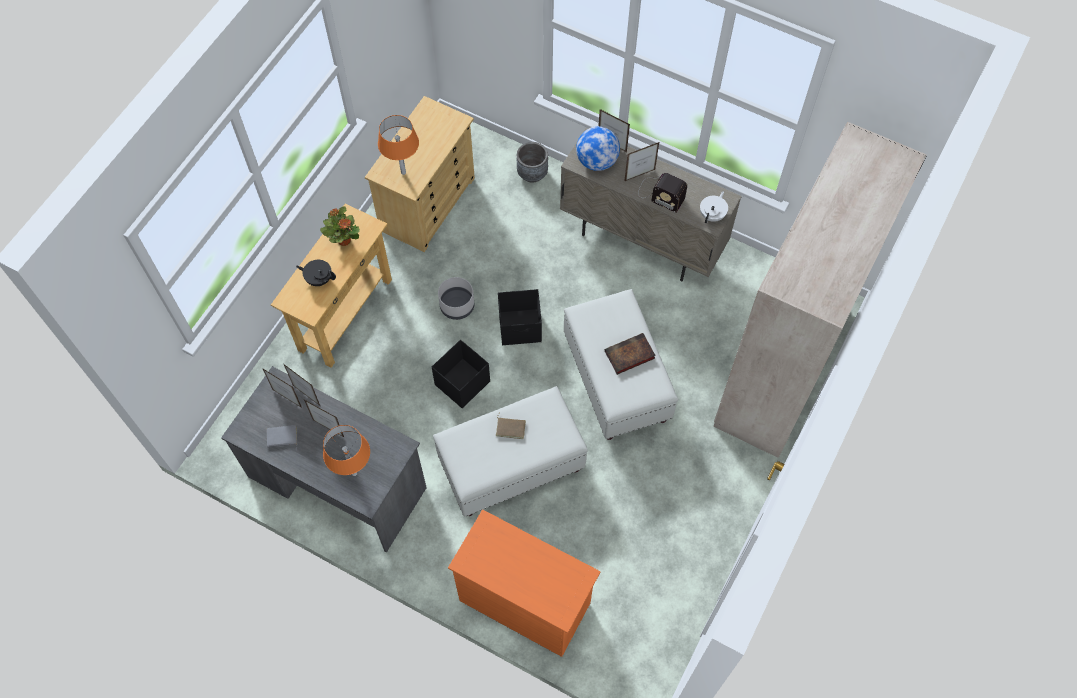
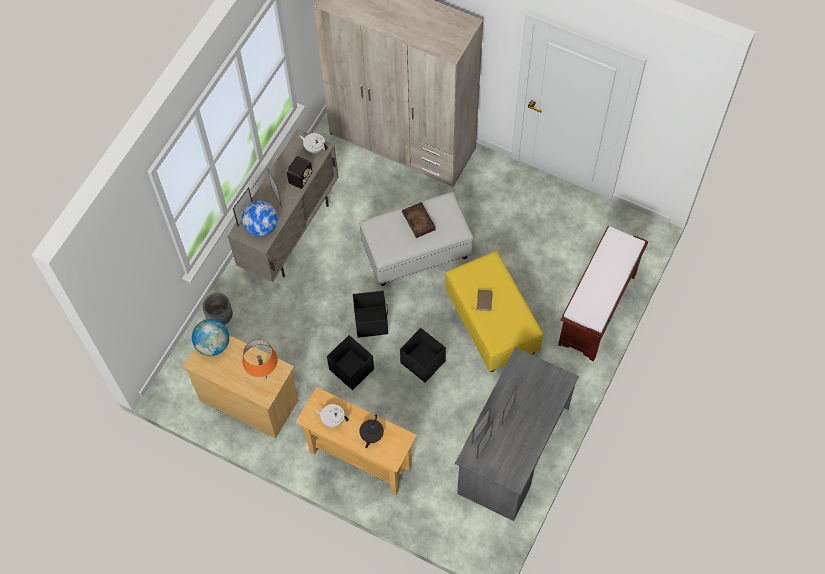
camera: 90 degrees left, 0 degrees up
(282, 438) = (518, 447): grey book -> none
(344, 240) = (333, 419): potted plant -> white teapot
(354, 473) = (543, 391): orange table lamp -> none
(448, 122) = (213, 345): none -> globe
(457, 306) = (352, 370): grey planter -> black storage box
(510, 466) = (492, 324): white ottoman -> yellow ottoman
(524, 601) = (597, 311): orange dresser -> brown bench

